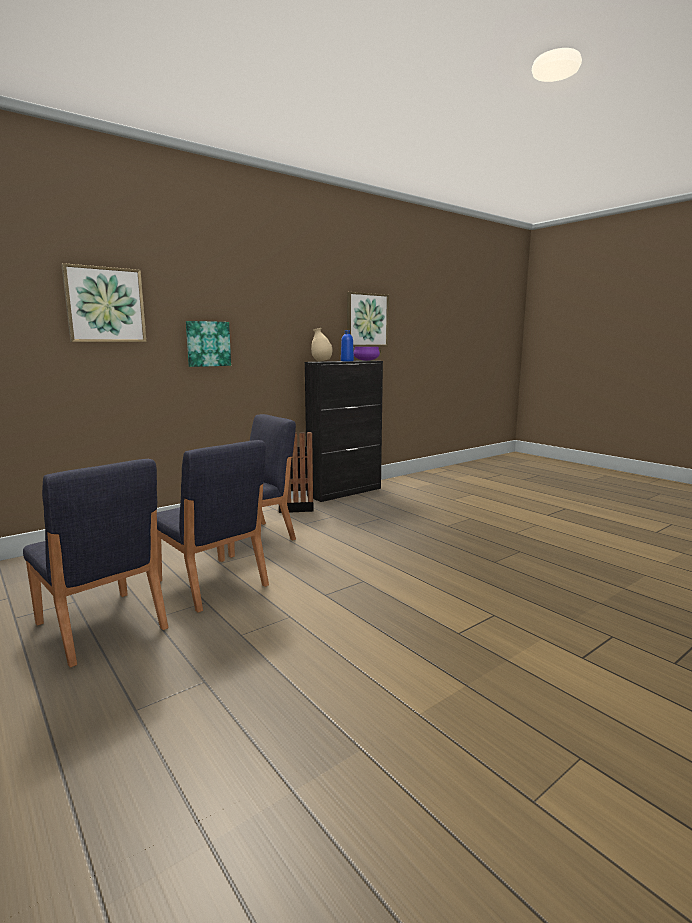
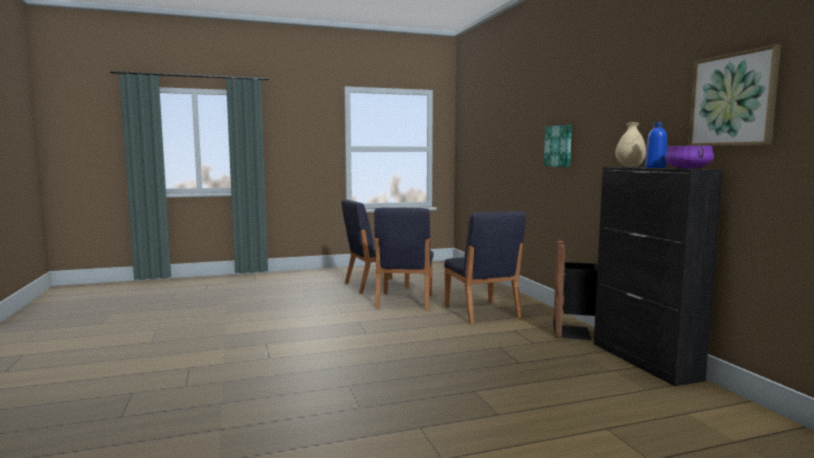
camera: 110 degrees right, 5 degrees down
(105, 305) = (516, 120): picture -> none
(211, 584) = (404, 301): blue chair -> blue chair turned 60 degrees counterclockwise

